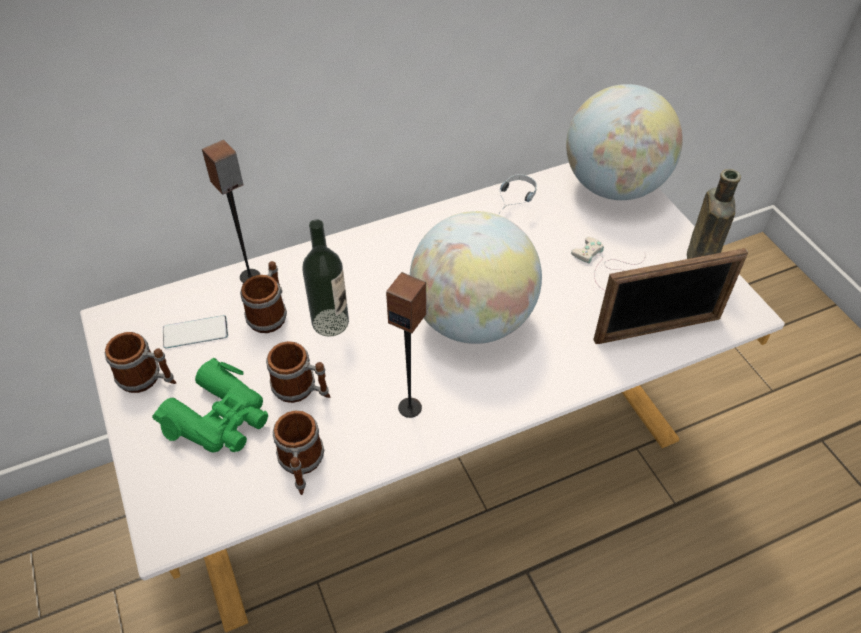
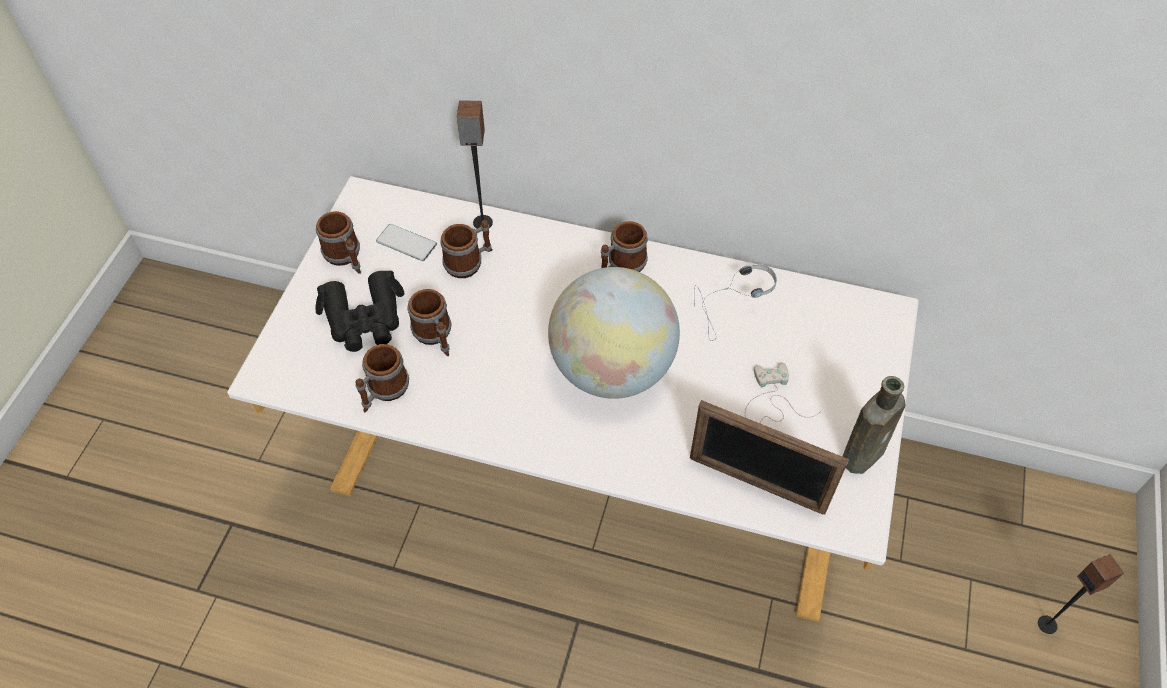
camera: 40 degrees right, 5 degrees up
(220, 418) = (364, 319): green binoculars -> black binoculars
(330, 322) = (504, 298): bottle -> none
(400, 243) = (621, 266): none -> mug
(410, 407) = (496, 404): speaker -> speaker (1047, 624)
(613, 186) = (865, 332): globe -> none

